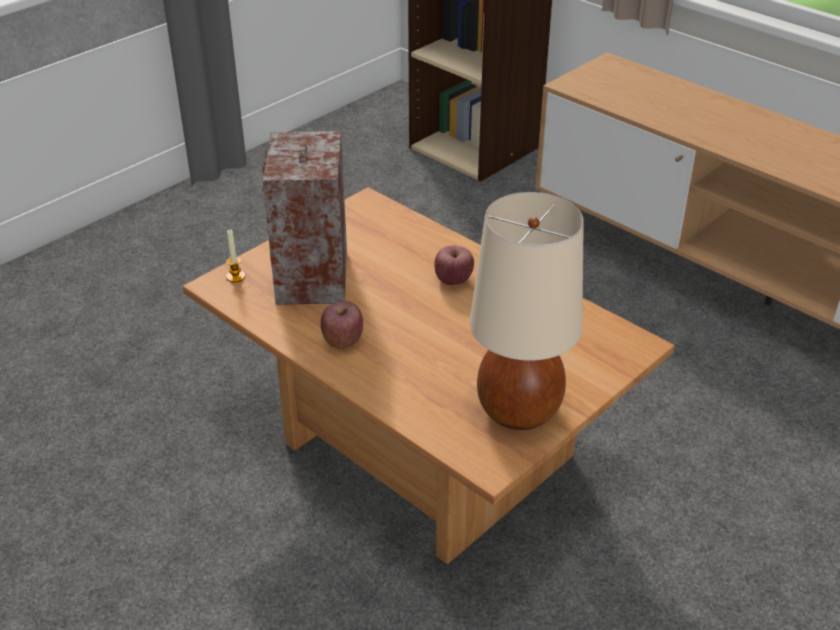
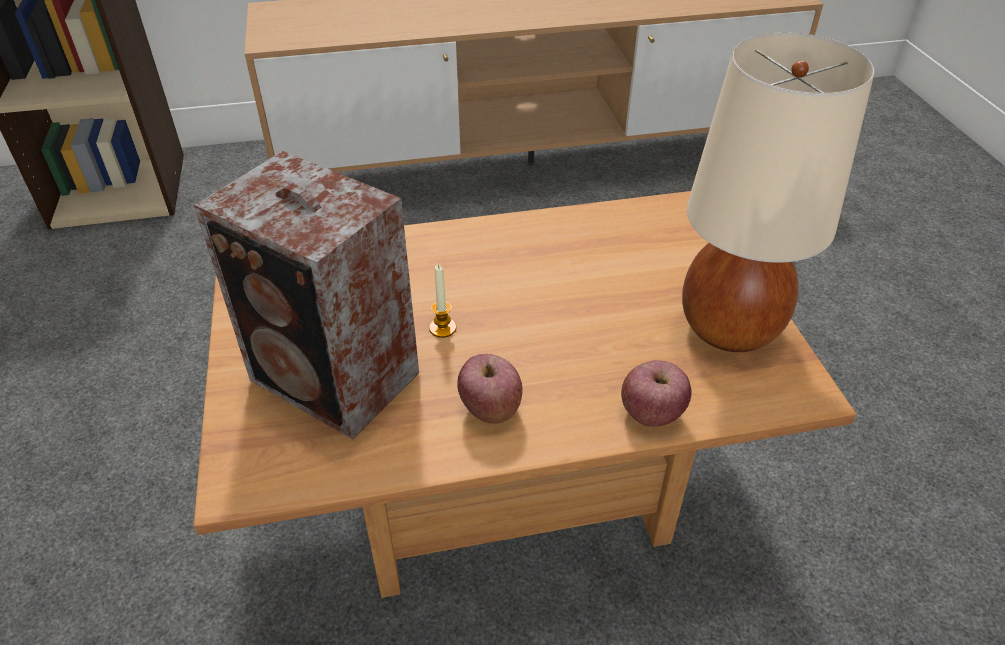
camera: 55 degrees left, 5 degrees up
(235, 276) = (246, 453): candle -> candle (442, 328)
(453, 280) = (470, 269): apple -> apple (651, 413)

